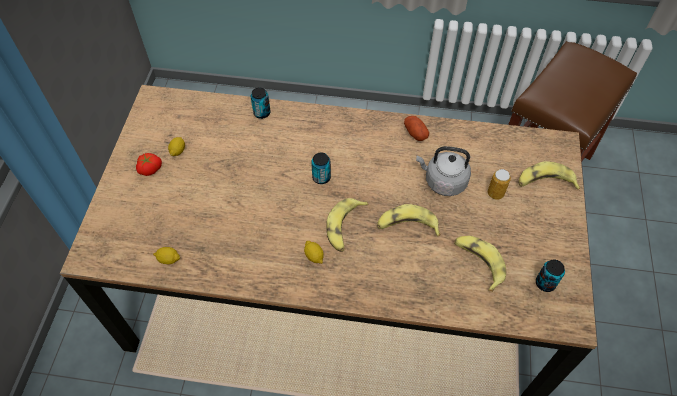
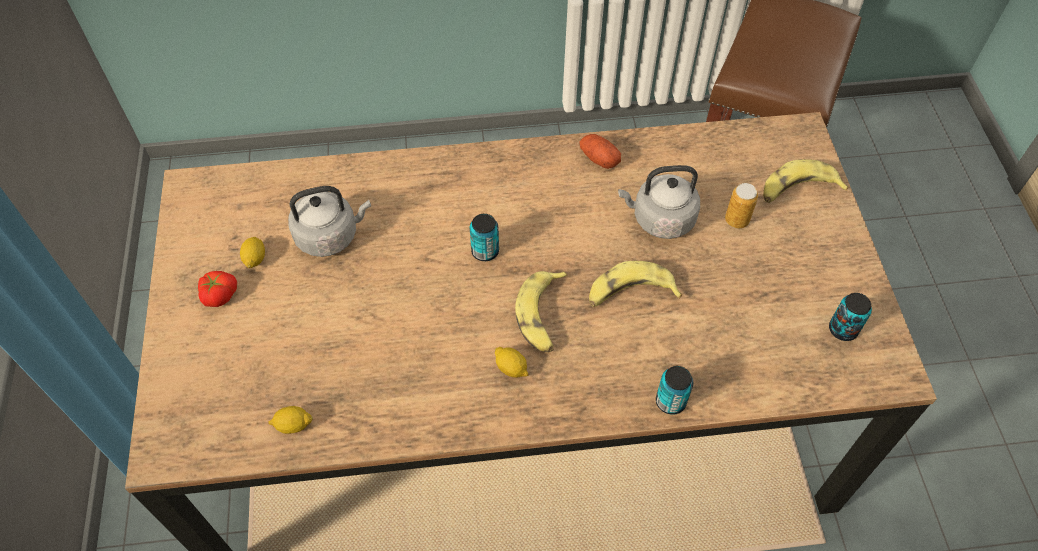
camera: 15 degrees left, 0 degrees up
(228, 146) = (330, 236): none -> grey kettle
(262, 113) = (366, 175): can -> can (670, 401)
(478, 262) = (745, 322): banana -> none

